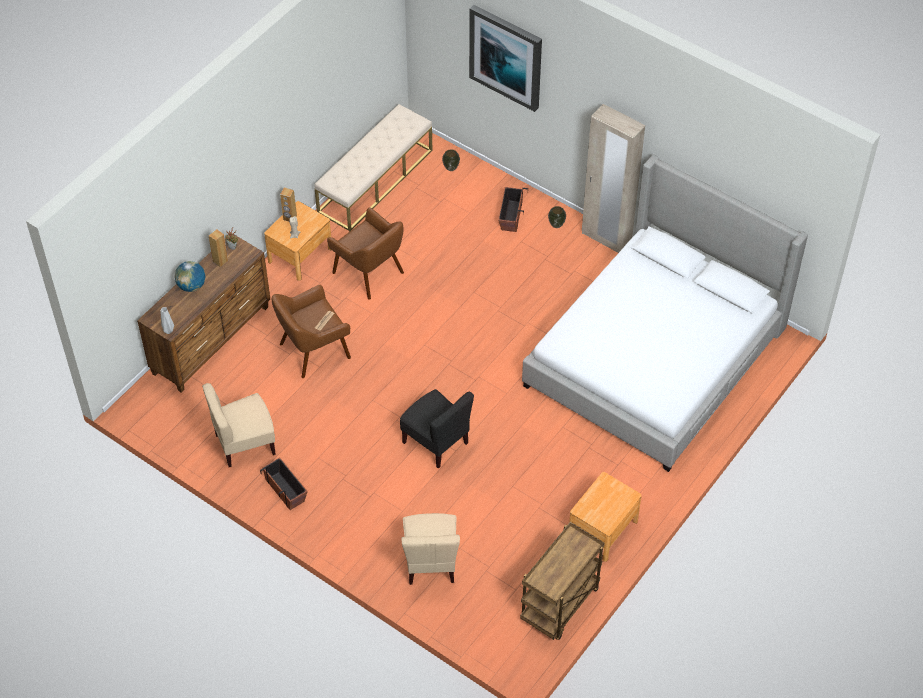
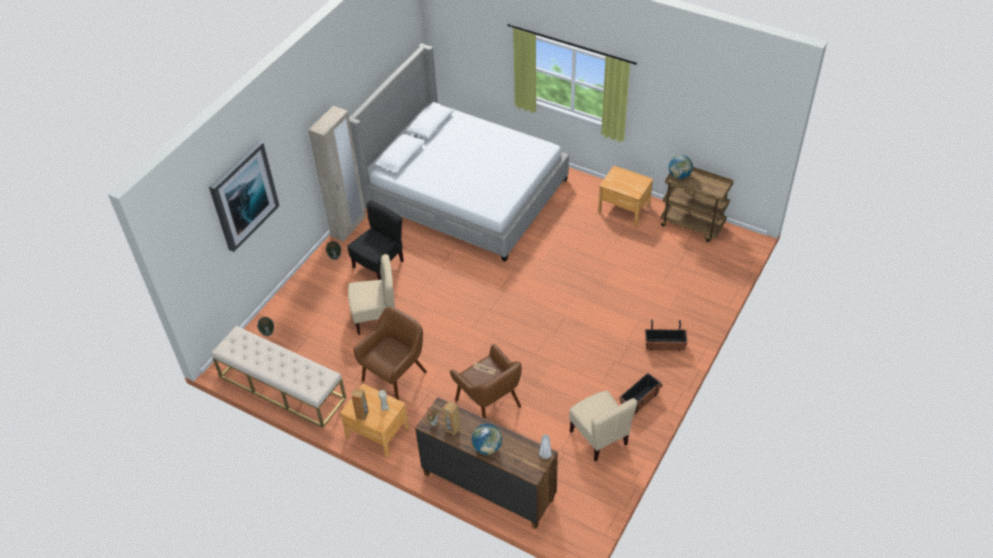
camera: 95 degrees left, 5 degrees down
(431, 562) = (679, 298): beige chair -> beige chair (376, 317)
(436, 442) = (569, 308): black chair -> black chair (379, 265)
(511, 216) = (325, 287): planter -> planter (664, 345)
(580, 544) = (679, 175): none -> globe

